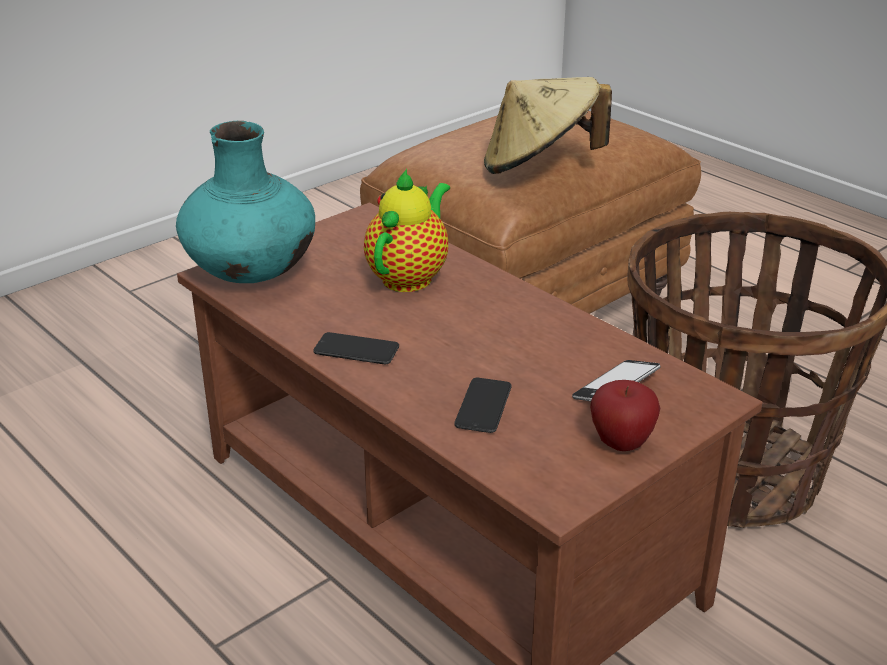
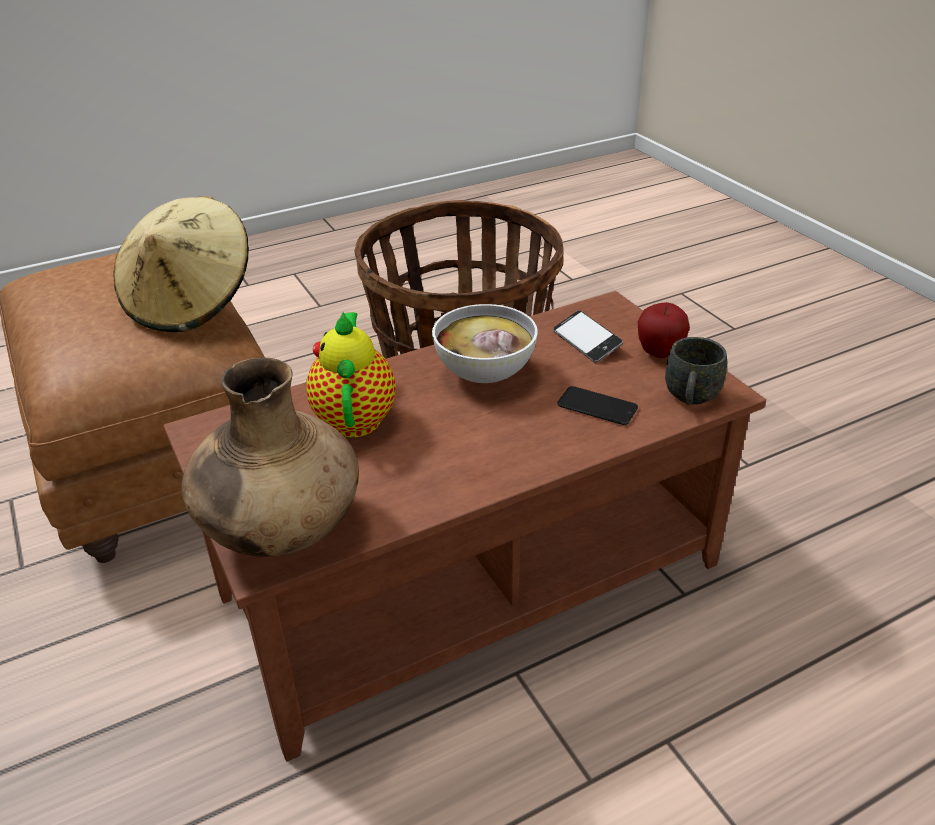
camera: 75 degrees left, 5 degrees up
(251, 273) = (281, 530): turquoise vase -> brown vase
(356, 350) = (482, 467): phone -> none
(410, 276) = (355, 416): teapot -> teapot turned 45 degrees clockwise
(512, 331) = (484, 374): none -> bowl
(528, 471) = (690, 399): none -> grey mug

